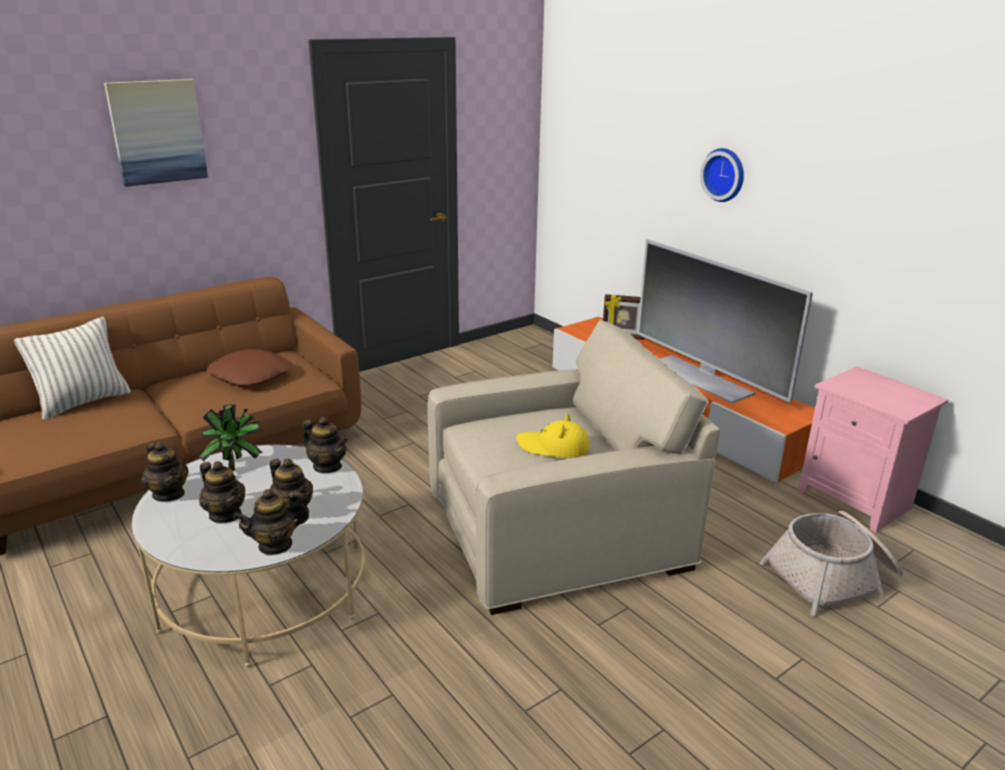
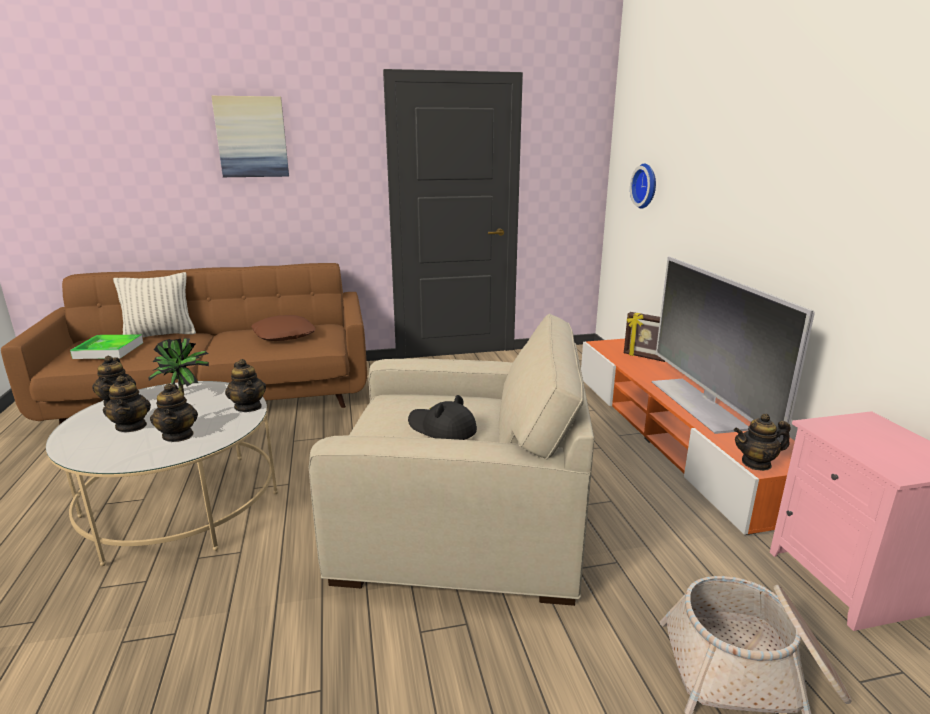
camera: 25 degrees right, 5 degrees down
(46, 435) = (109, 350): none -> tray
(275, 545) = (131, 458): teapot -> teapot (756, 463)
(553, 447) = (441, 428): yellow hat -> black hat
(725, 174) = (748, 185): wall clock -> wall clock (646, 186)

